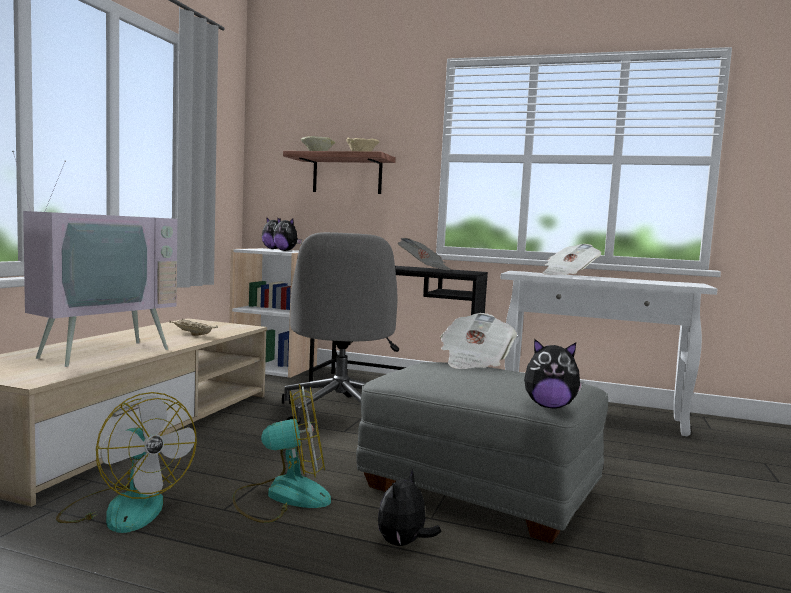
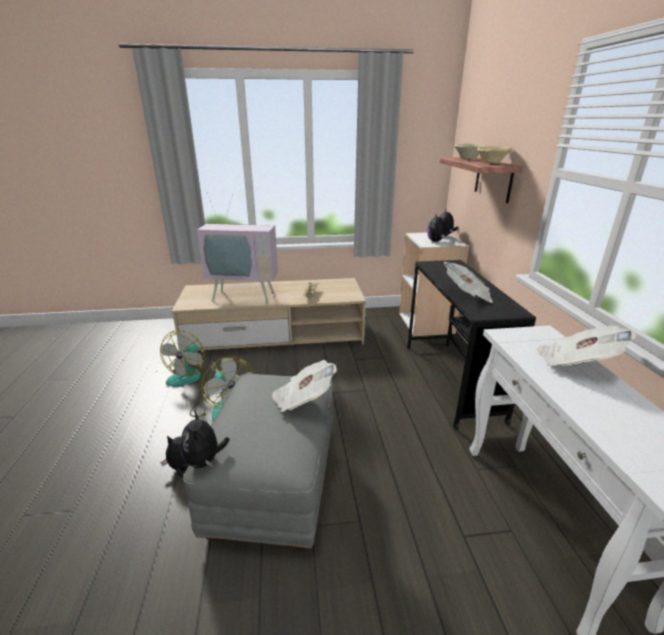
camera: 65 degrees right, 20 degrees up
(340, 413) = (365, 379): grey office chair -> none

